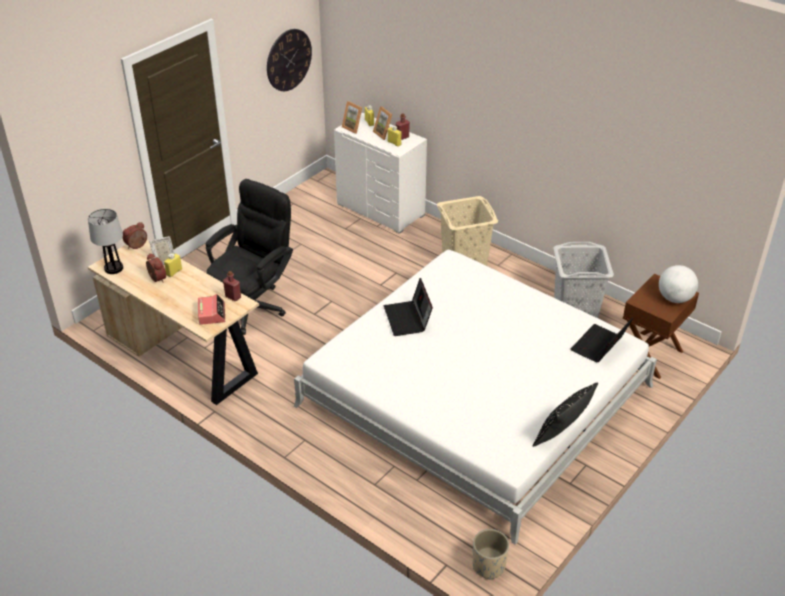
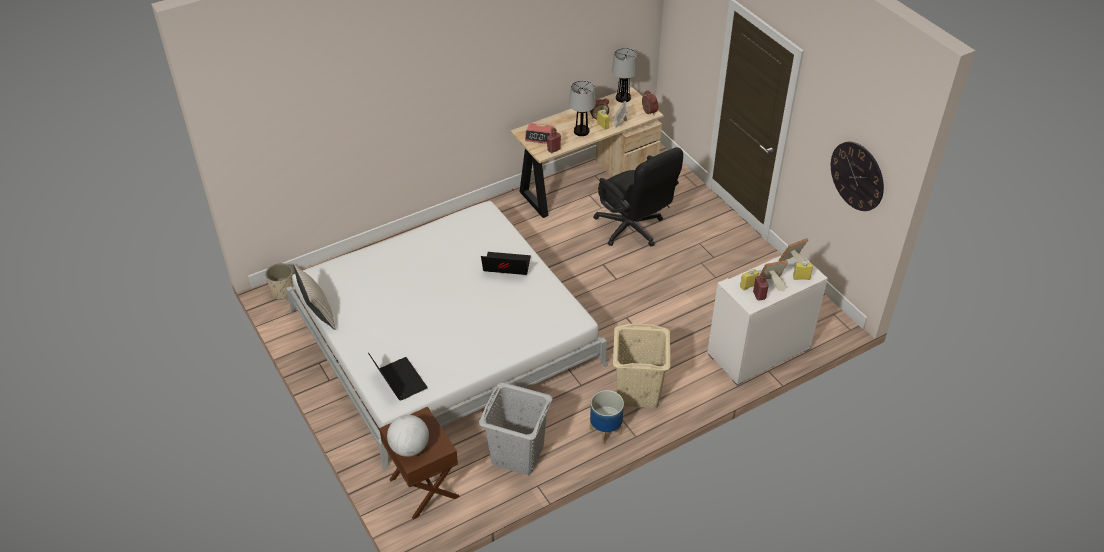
camera: 110 degrees right, 5 degrees up
(191, 285) = (581, 131): none -> table lamp
(517, 270) = (605, 431): none -> planter
(562, 435) = (318, 314): black pillow -> beige pillow

